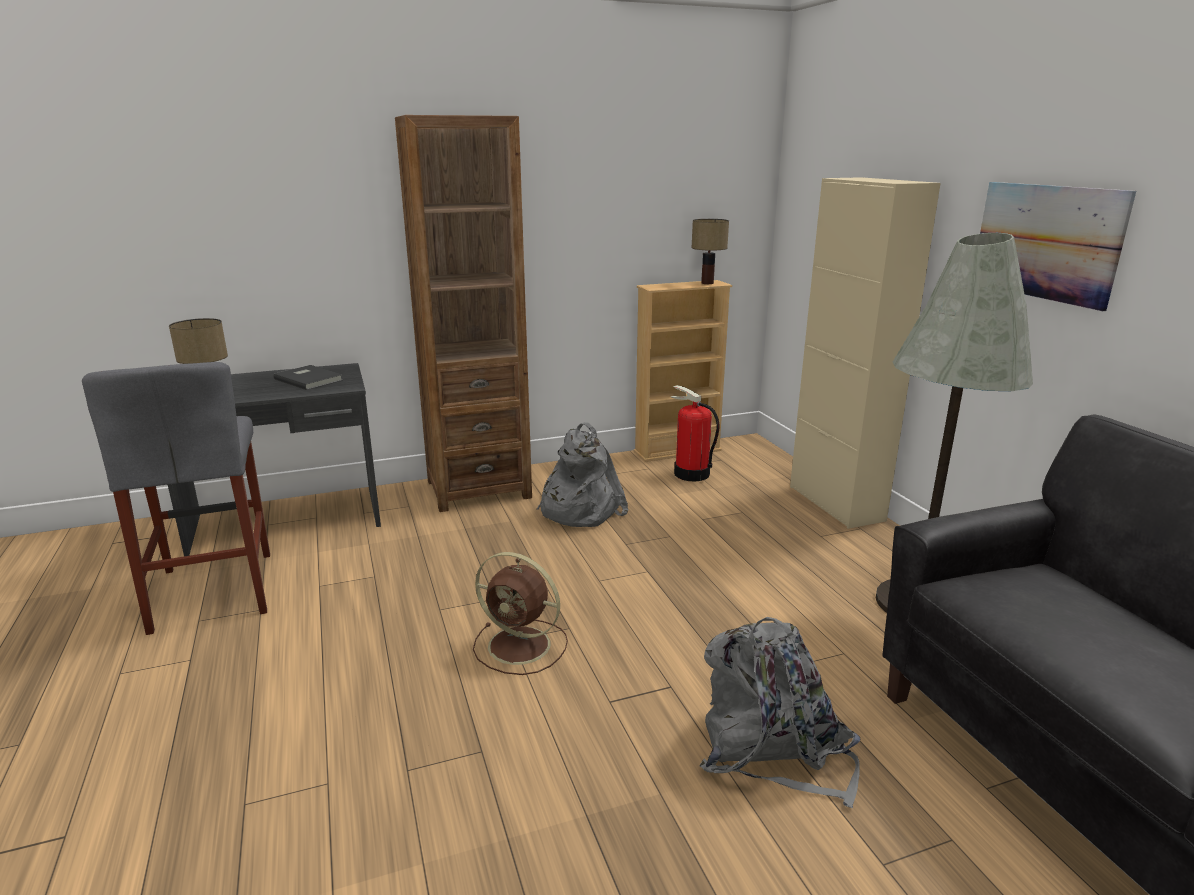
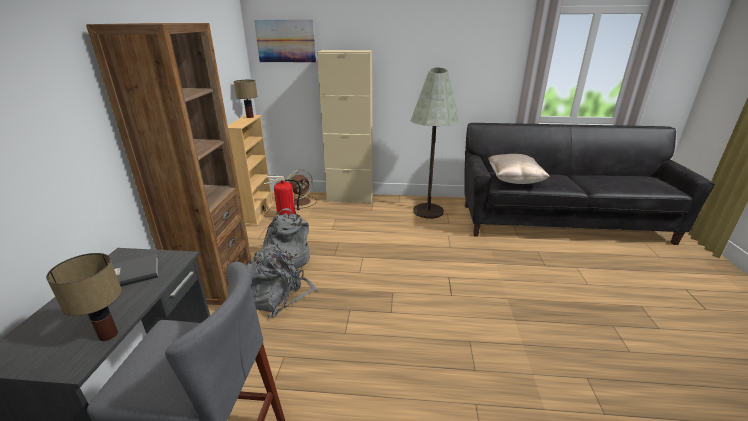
camera: 65 degrees left, 5 degrees up
(522, 646) = (398, 310): brown fan -> brown fan (301, 202)
(772, 749) = (492, 267): grey backpack -> grey backpack (279, 296)
(1024, 605) = (514, 180): none -> beige pillow
(1045, 242) = (425, 69): picture -> picture (285, 41)

